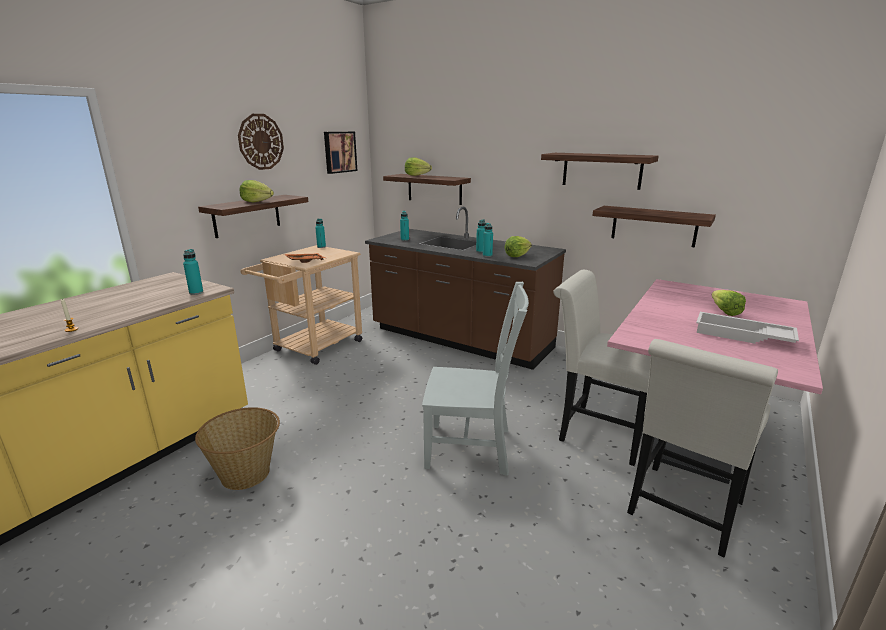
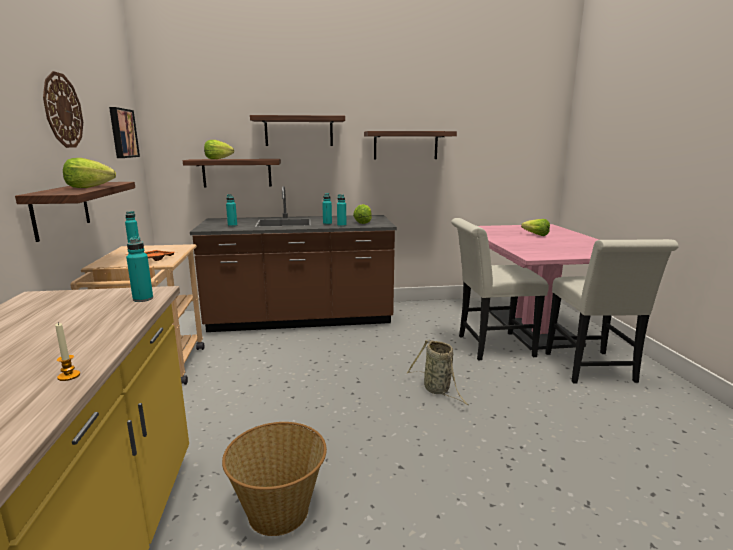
camera: 40 degrees left, 5 degrees down
(473, 449) = (438, 390): grey chair -> basket
(654, 226) = (449, 186): shelf -> shelf (299, 131)
(742, 336) = (571, 243): white tray -> none

